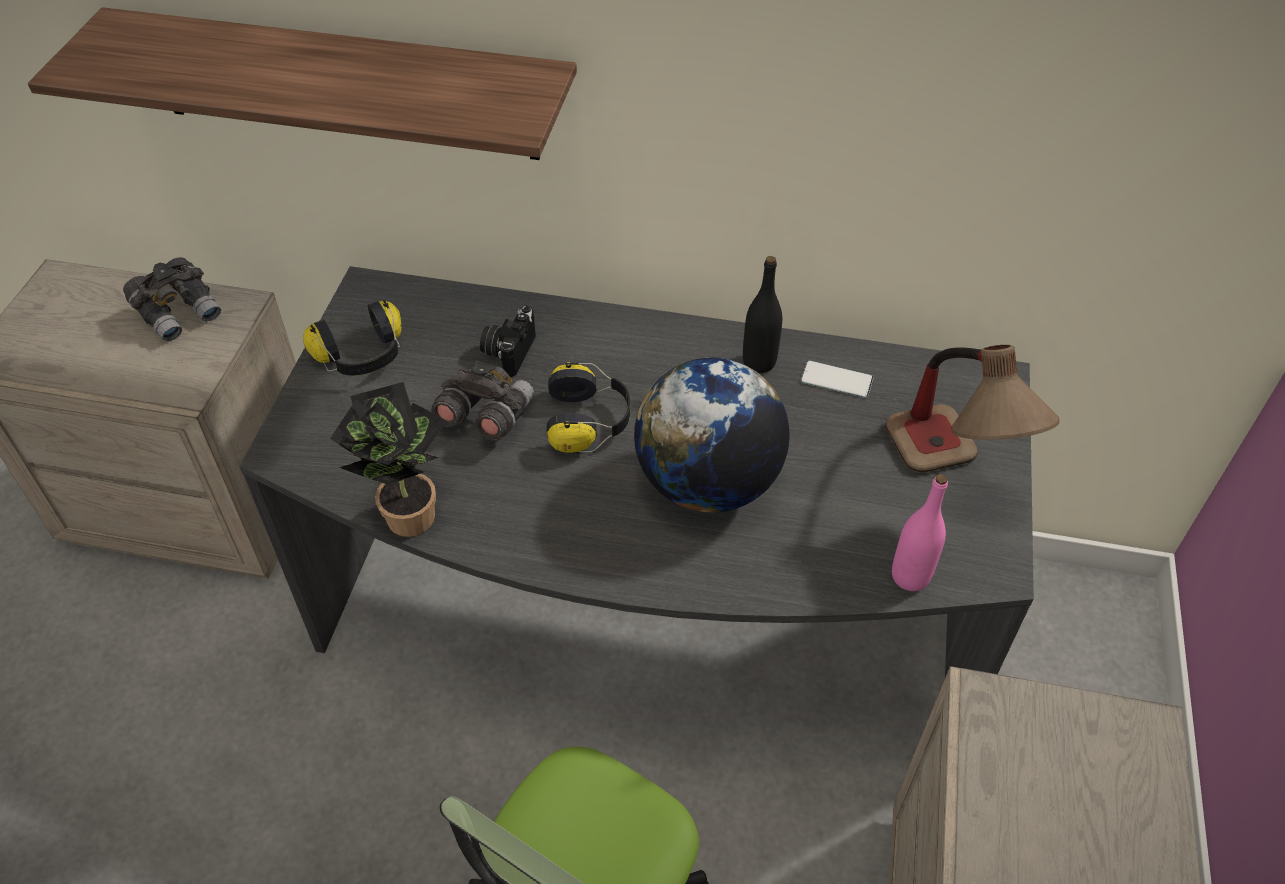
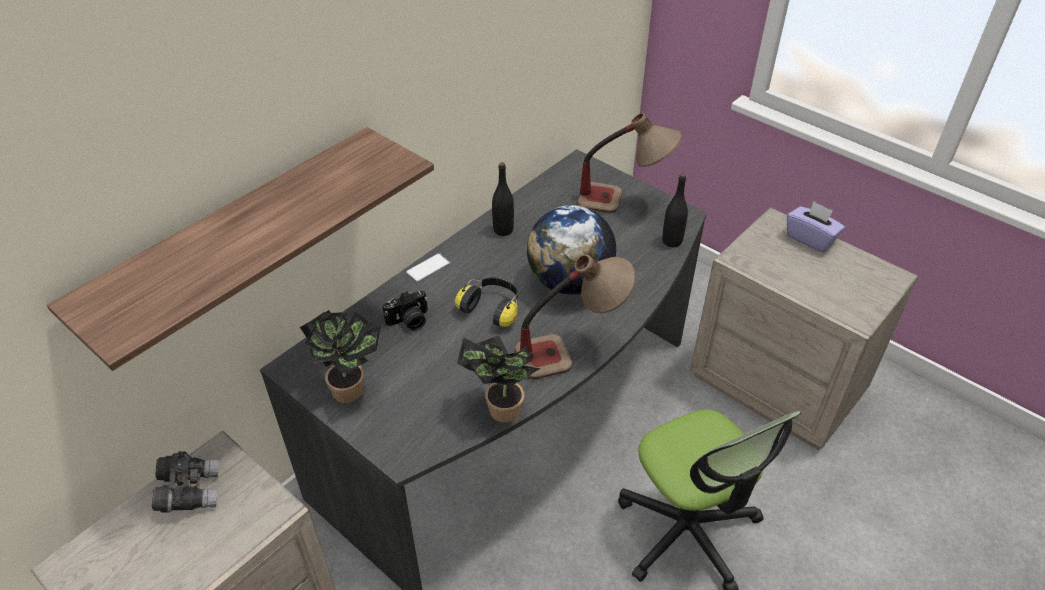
camera: 60 degrees left, 5 degrees down
(363, 356) = (353, 389): headphones -> potted plant
(485, 417) = (453, 350): grey binoculars -> none
(508, 352) = (409, 321): camera -> camera turned 75 degrees counterclockwise
(565, 545) = (571, 351): none -> table lamp
(836, 380) = (537, 210): phone -> phone (428, 267)
(910, 576) = (672, 241): pink bottle -> black bottle
(1151, 809) = (810, 238): none -> purple tissue box

